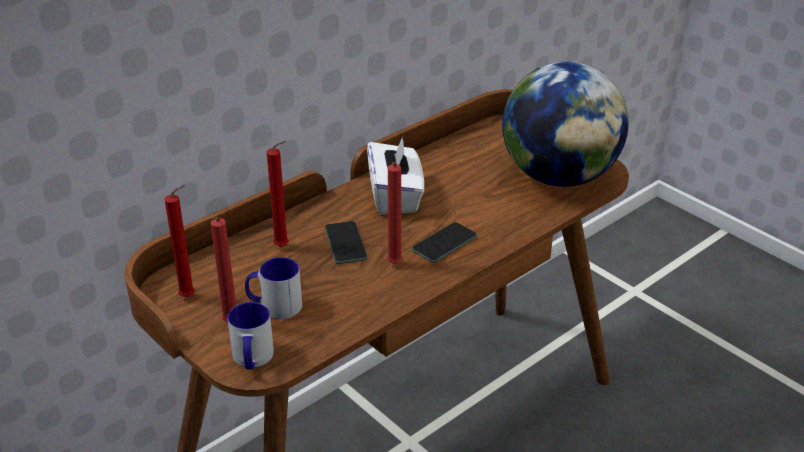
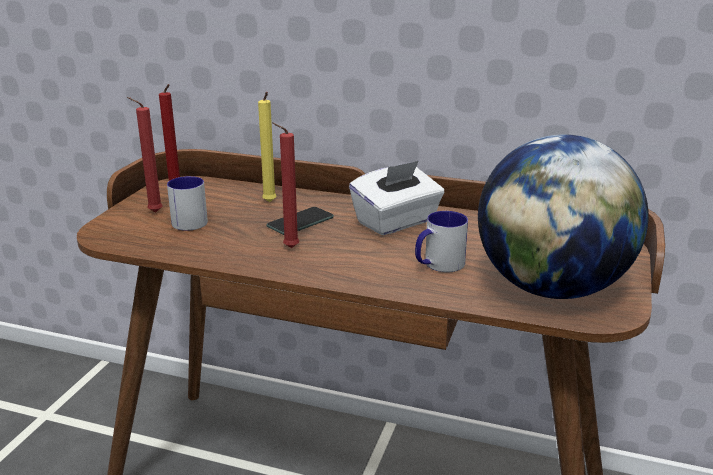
camera: 60 degrees right, 10 degrees down
(252, 359) = (113, 231): mug -> mug (438, 265)
(284, 247) = (270, 203): red candle -> yellow candle
(444, 243) = (348, 260): phone -> none

